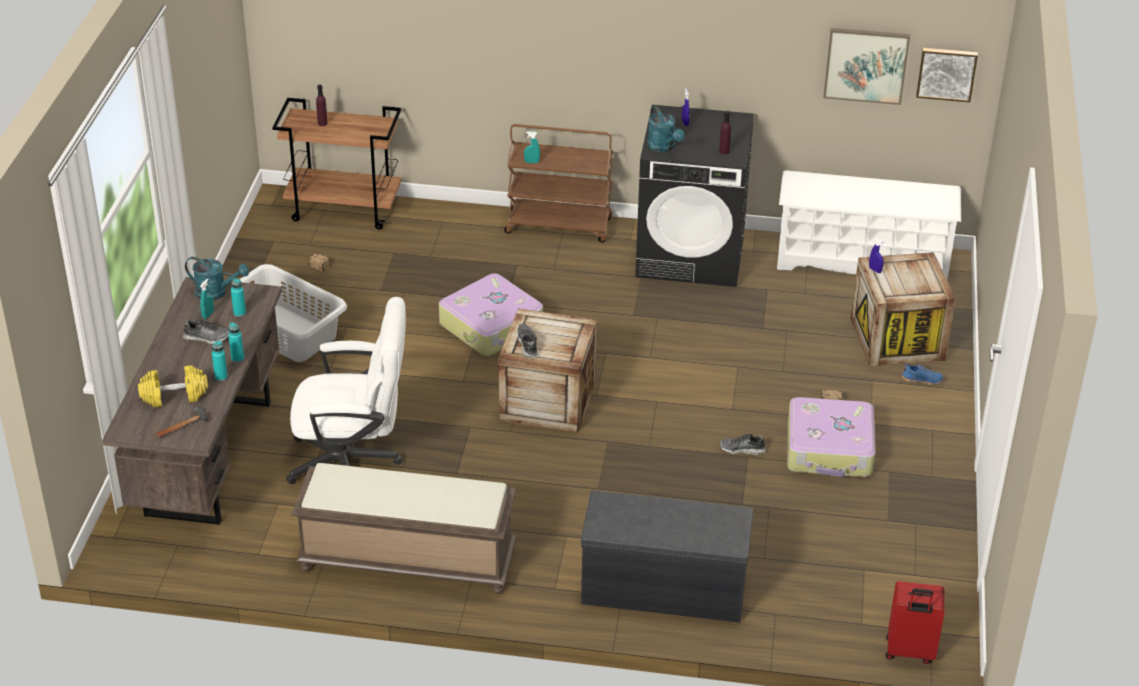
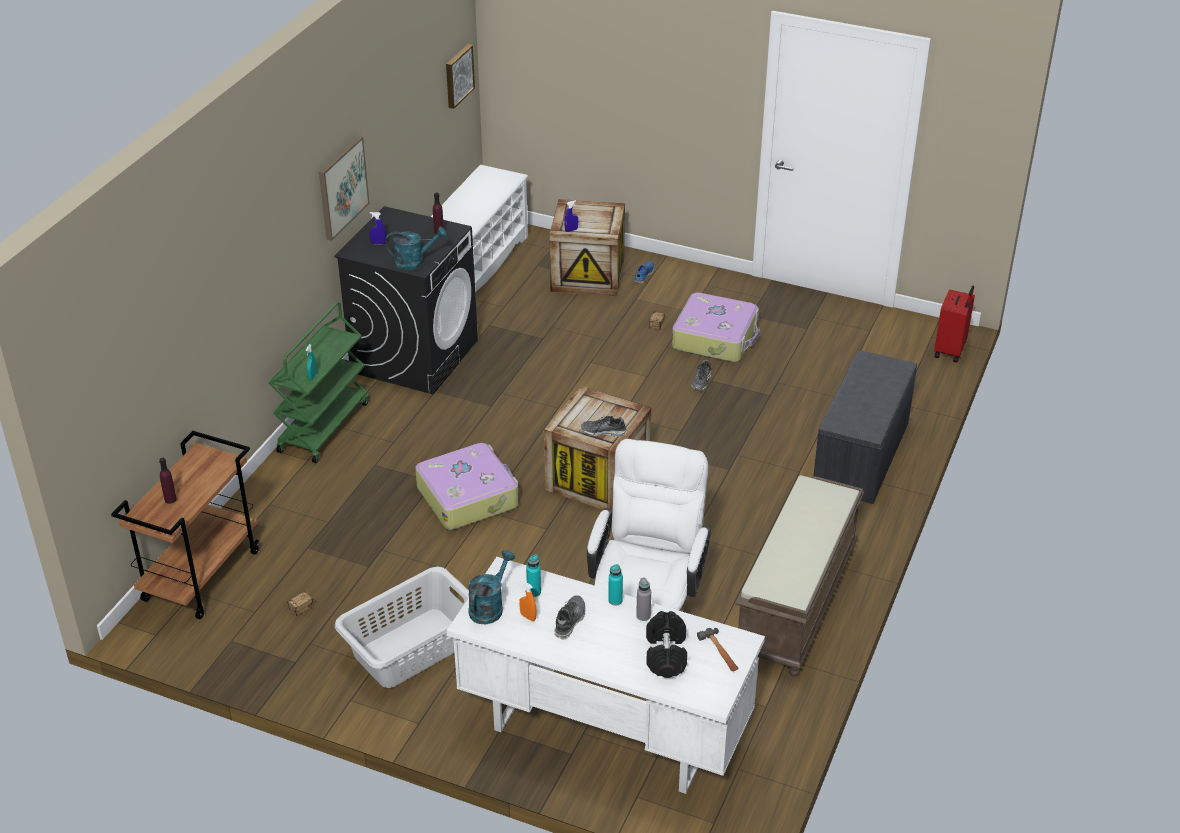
camera: 75 degrees left, 0 degrees up
(174, 396) = (665, 654): yellow dumbbell -> black dumbbell
(208, 315) = (528, 617): turquoise spray bottle -> orange spray bottle
(209, 456) = (602, 731): brown desk -> white desk
(221, 377) = (643, 616): turquoise bottle -> grey bottle
(559, 226) = (323, 426): brown cart -> green cart
(866, 65) = (424, 105): picture -> picture (342, 187)

